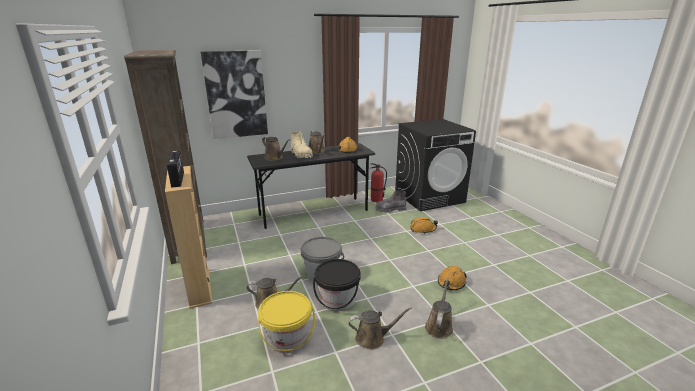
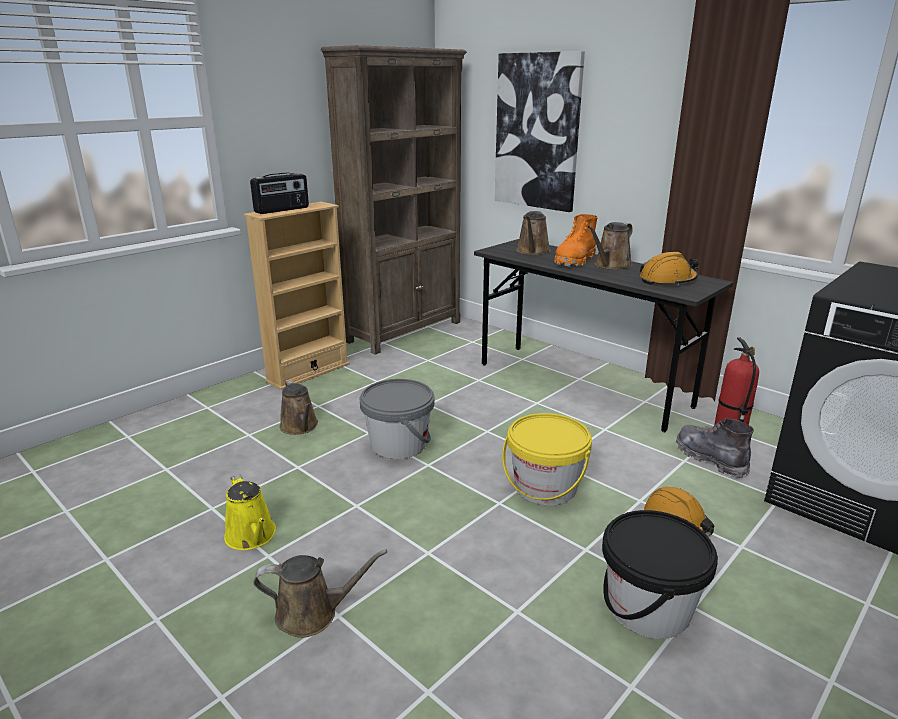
camera: 65 degrees right, 0 degrees up
(287, 338) = (231, 461): yellow bucket -> yellow bucket (545, 487)
(301, 155) = (575, 261): beige boot -> orange boot
(337, 300) = (335, 478): black bucket -> black bucket (648, 607)
(373, 338) = (252, 537): brown watering can -> yellow watering can
(451, 283) = (478, 609): orange hard hat -> none

